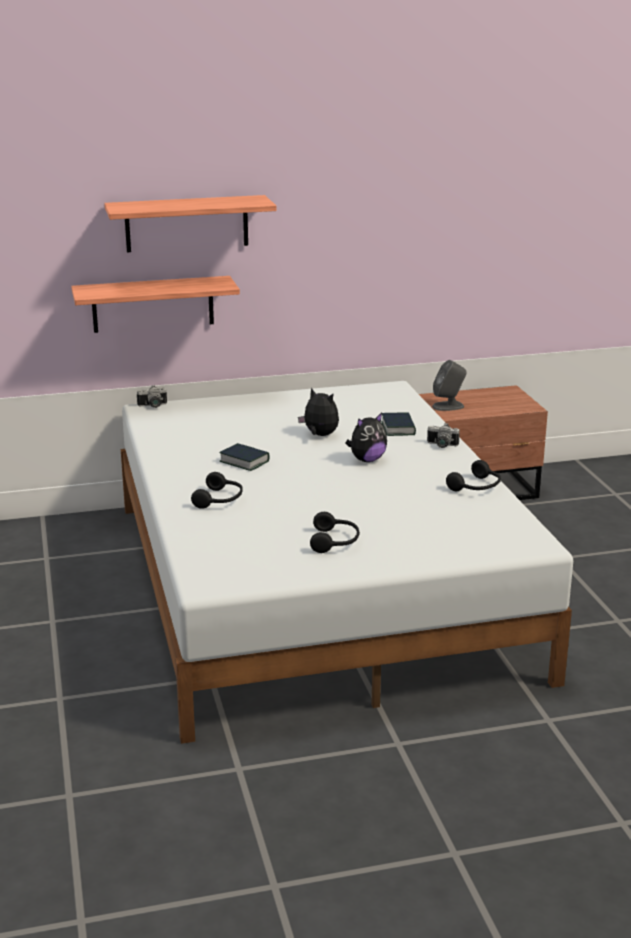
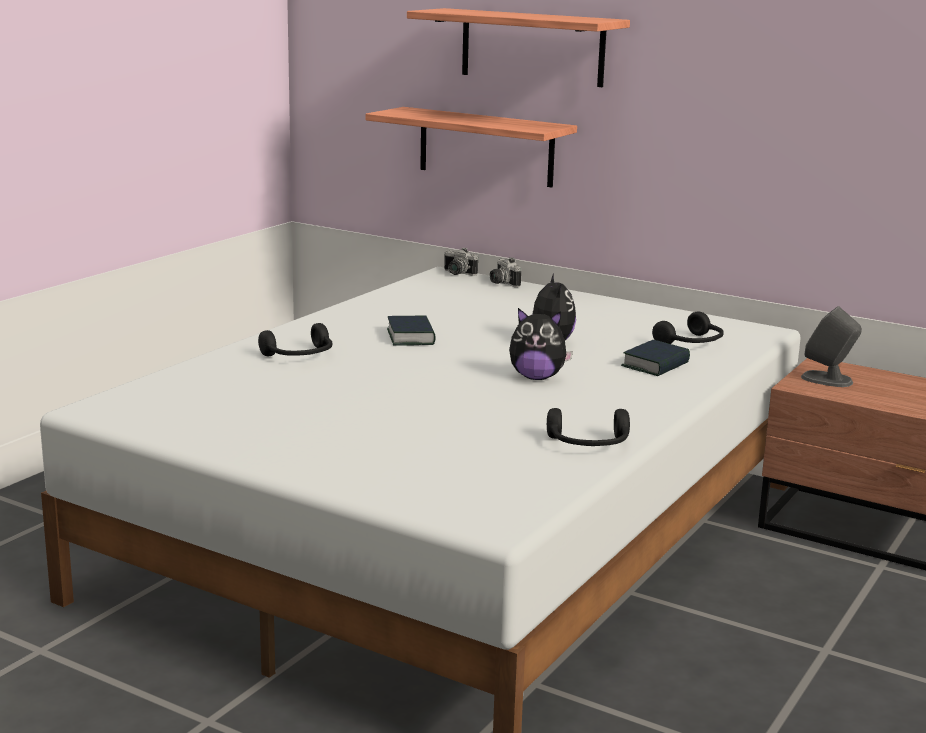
camera: 45 degrees right, 5 degrees down
(335, 541) = (296, 426): black headphones -> black headphones (692, 343)
(441, 445) = (662, 395): camera -> camera (502, 283)

